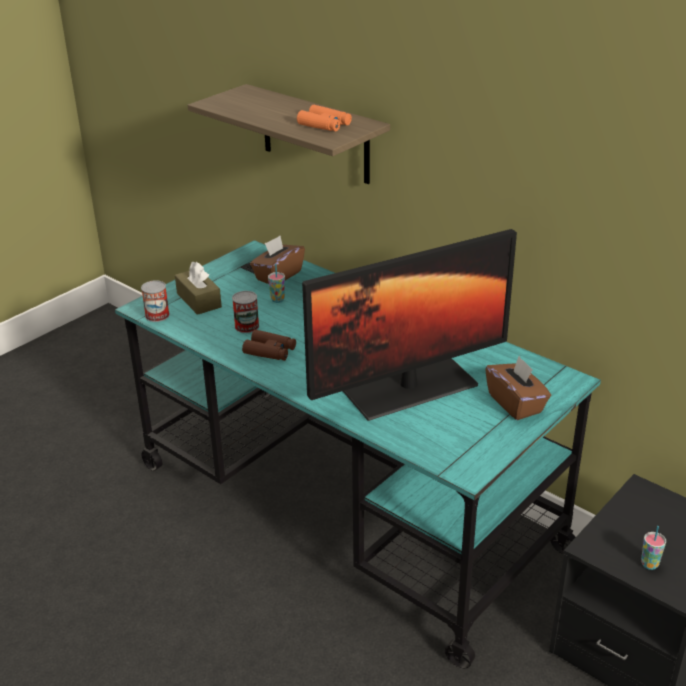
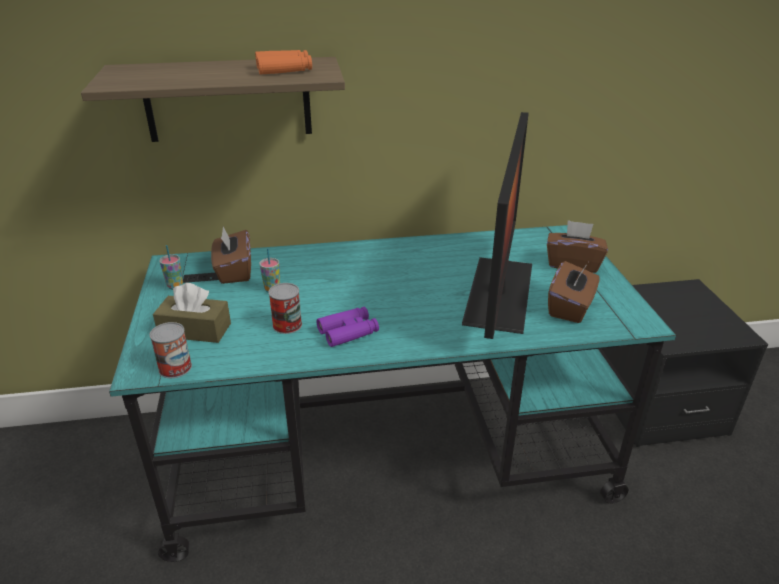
camera: 50 degrees left, 0 degrees up
(270, 351) = (348, 332): brown binoculars -> purple binoculars
(439, 428) = (570, 307): none -> brown tissue box
(649, 564) = (705, 331): cup -> cup (175, 286)

